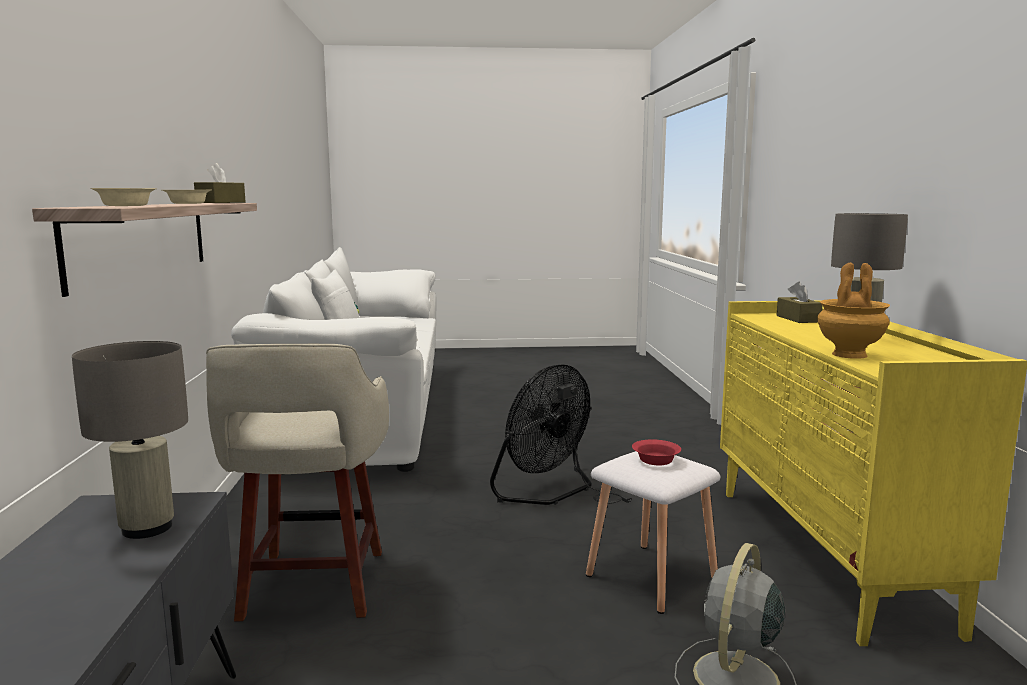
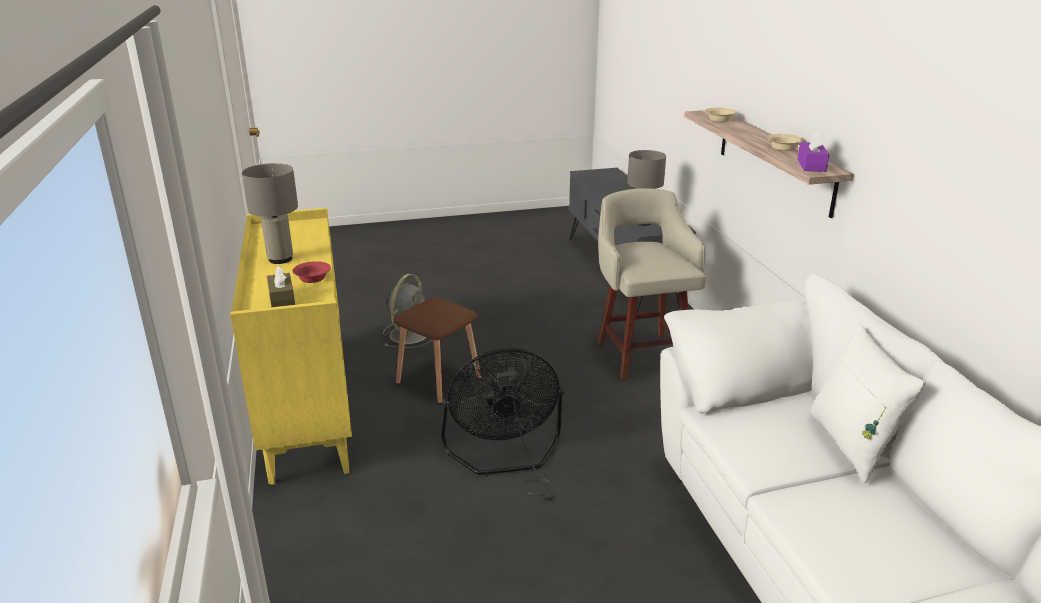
camera: 170 degrees right, 15 degrees up
(221, 202) = (811, 165): brown tissue box -> purple tissue box
(560, 490) = (510, 461): black fan -> black fan turned 135 degrees counterclockwise
(651, 578) = (439, 379): white stool -> brown stool
(655, 460) = (435, 311): red bowl -> red bowl (313, 279)
(848, 355) = (315, 238): brown vase -> none

